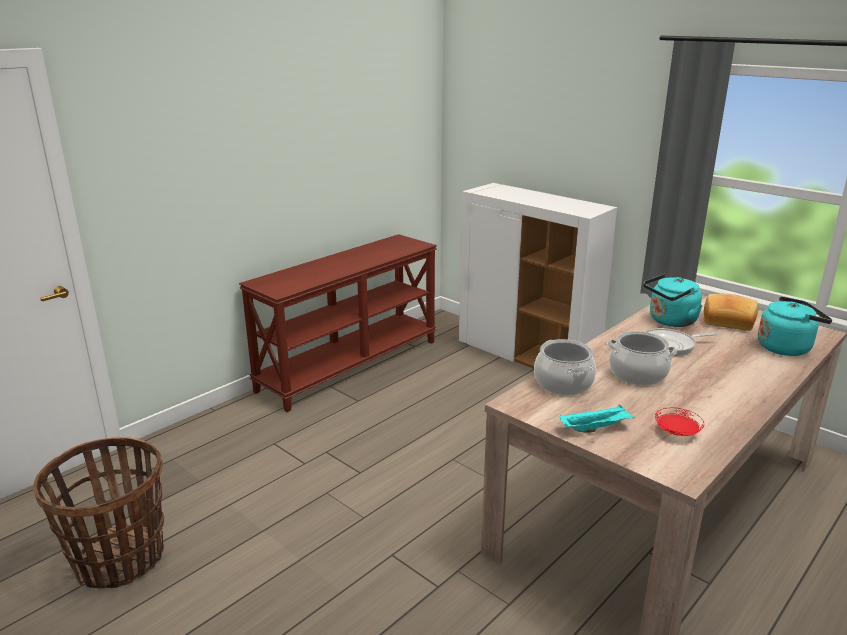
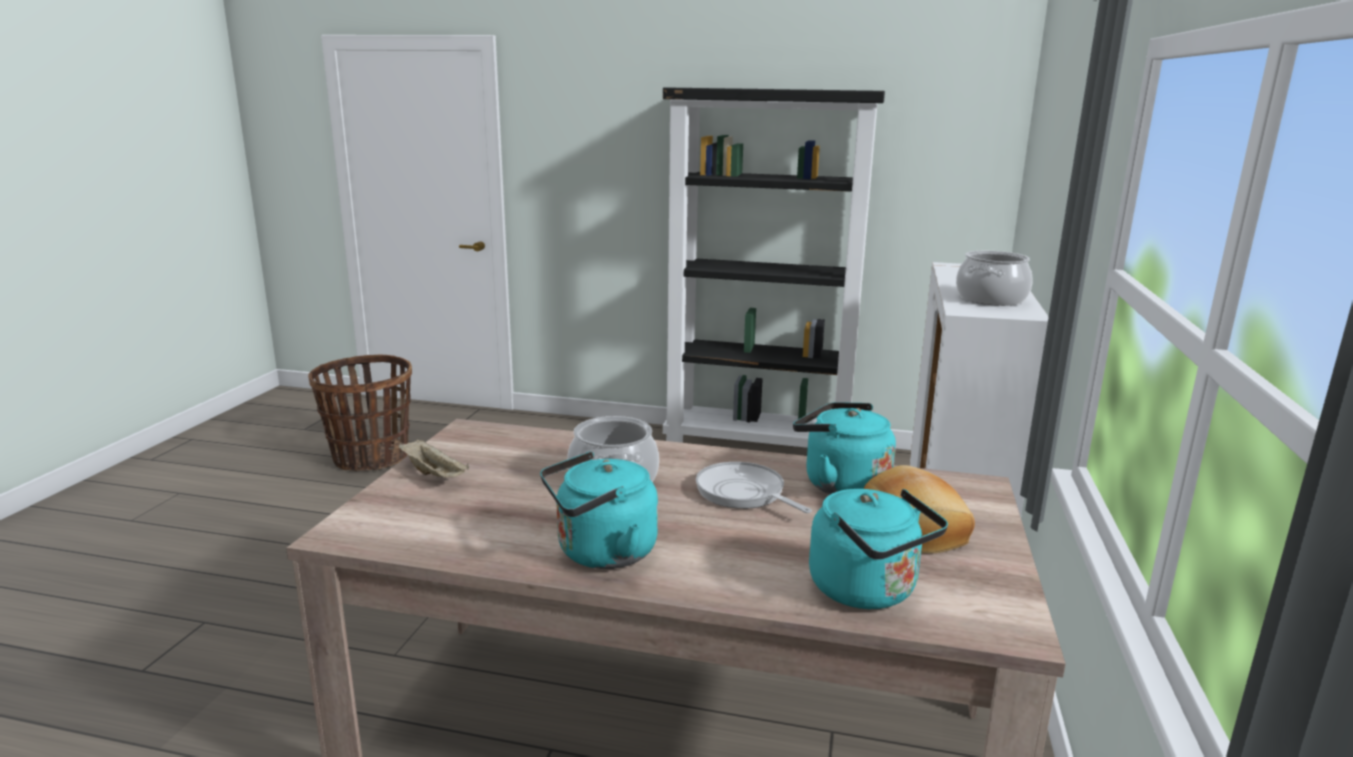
camera: 60 degrees right, 5 degrees down
(349, 365) = (759, 448): brown console table -> black bookcase
(563, 383) = (542, 445): cooking pot -> cooking pot (991, 299)
(595, 428) = (435, 474): turquoise tray -> beige tray
(676, 433) = (452, 521): red plate -> none
(733, 397) = (601, 553): none -> turquoise kettle

